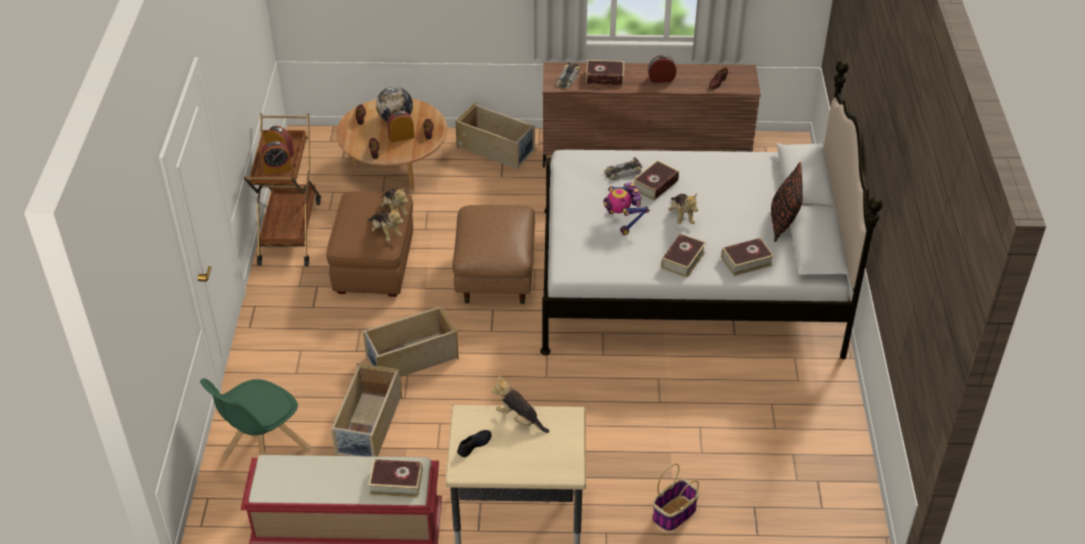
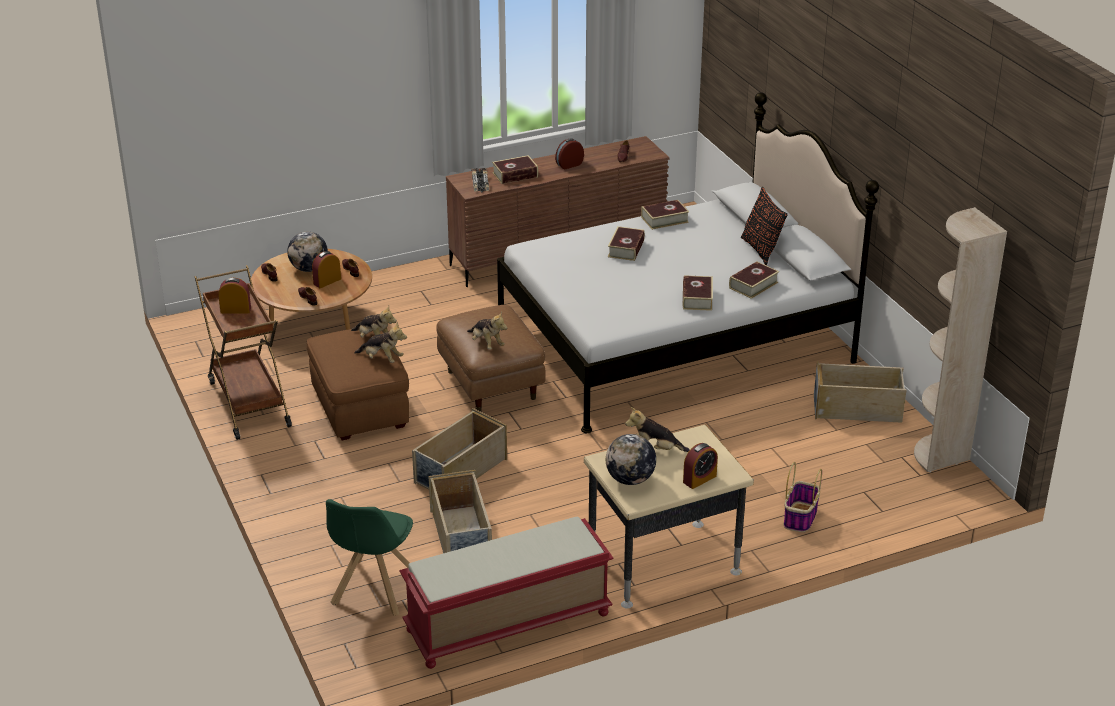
camera: 25 degrees left, 10 degrees down
(277, 169) = (244, 322): alarm clock -> alarm clock (699, 479)
(396, 482) = (563, 543): book -> book (664, 219)
(474, 445) = (630, 479): black shoe -> globe
(496, 149) = (408, 284): beige storage box -> beige storage box (858, 409)
(622, 173) = (588, 247): toy car -> none
(623, 221) = (619, 283): toy robot -> none
(681, 216) = (669, 267): plush toy -> plush toy (486, 343)
(850, 494) = (936, 458): none -> beige bookcase

